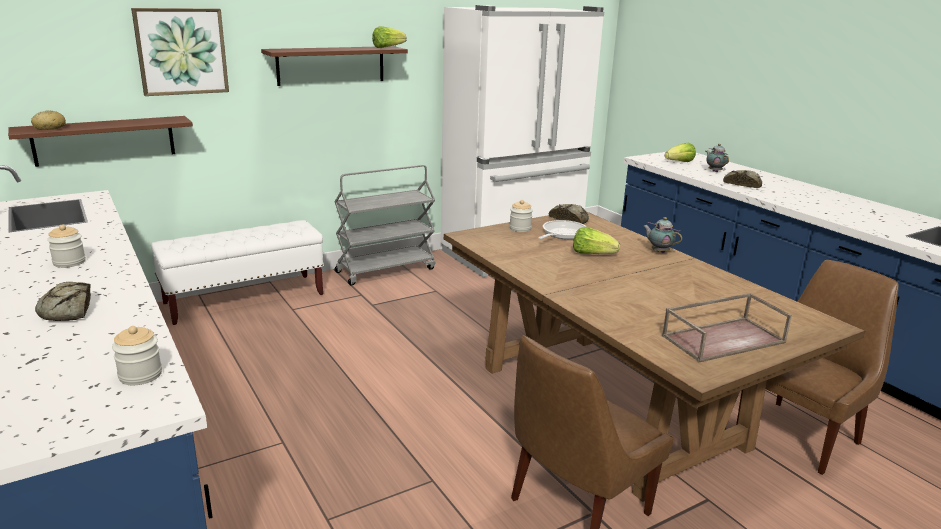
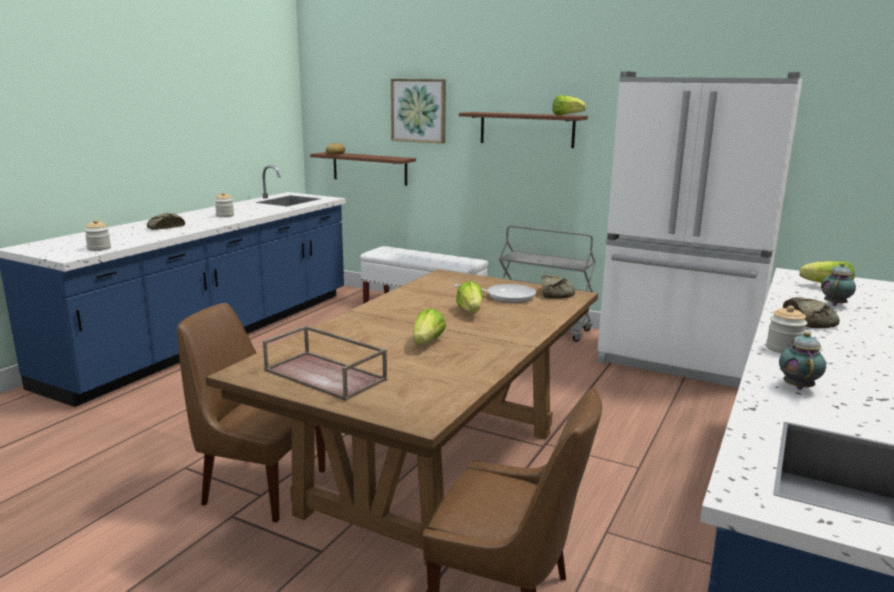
camera: 60 degrees right, 5 degrees down
(520, 228) = (493, 284): jar -> jar (783, 349)
(659, 251) = (525, 332): teapot -> teapot (798, 386)
(663, 286) = (427, 343): none -> lettuce

